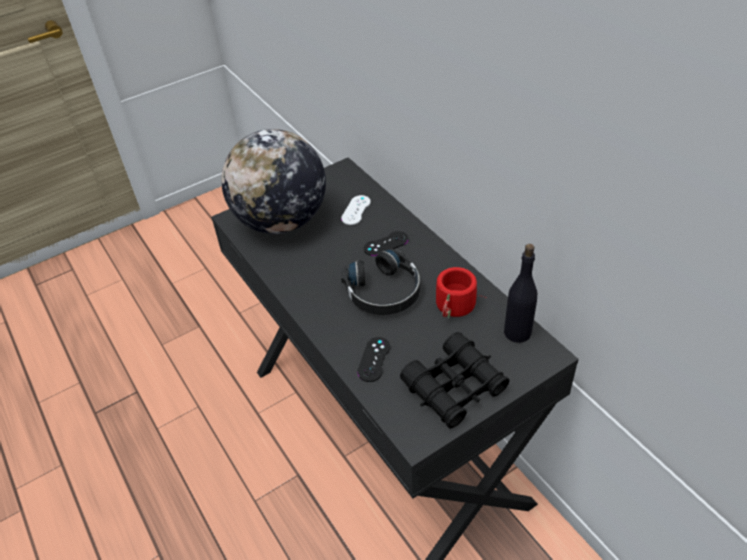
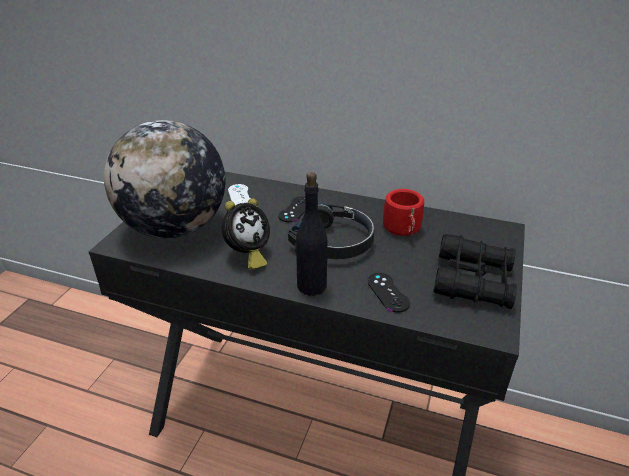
camera: 40 degrees left, 10 degrees down
(307, 272) = (247, 255): none -> alarm clock
(517, 332) = (466, 225): black bottle -> black bottle (311, 286)

